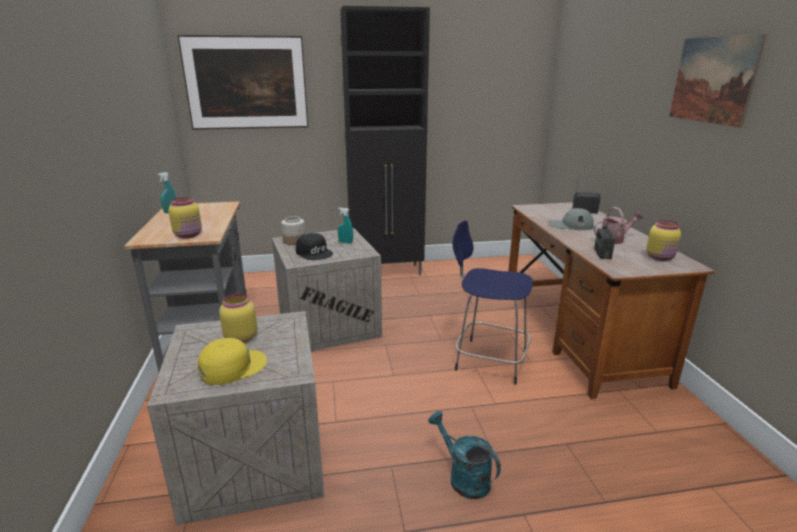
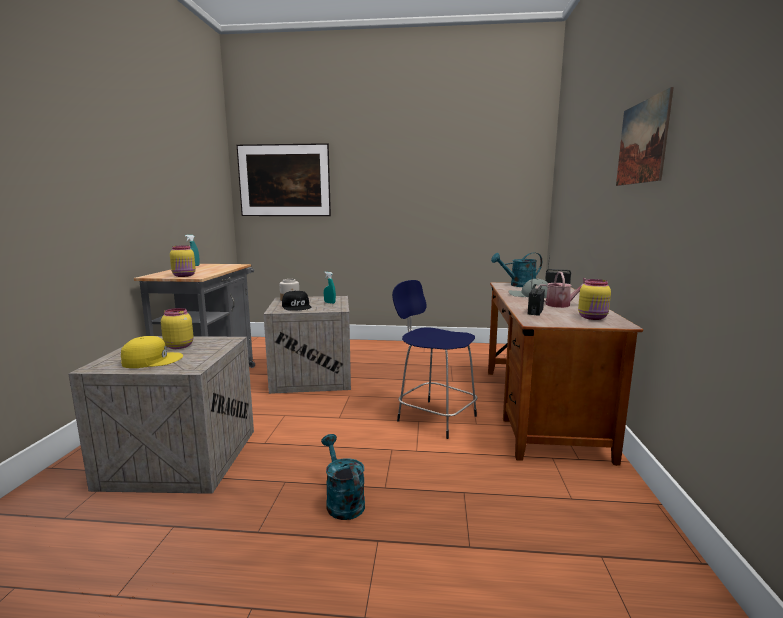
camera: 15 degrees right, 10 degrees down
(387, 272) = (391, 346): black cabinet -> none
(544, 209) = (518, 285): none -> turquoise watering can

